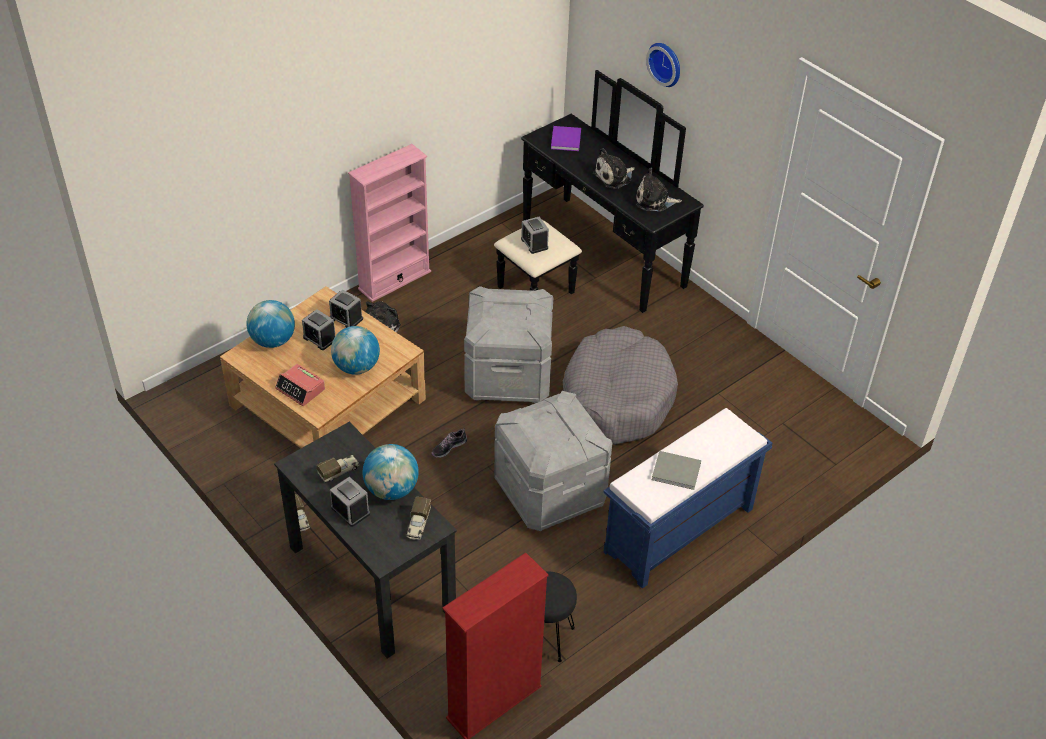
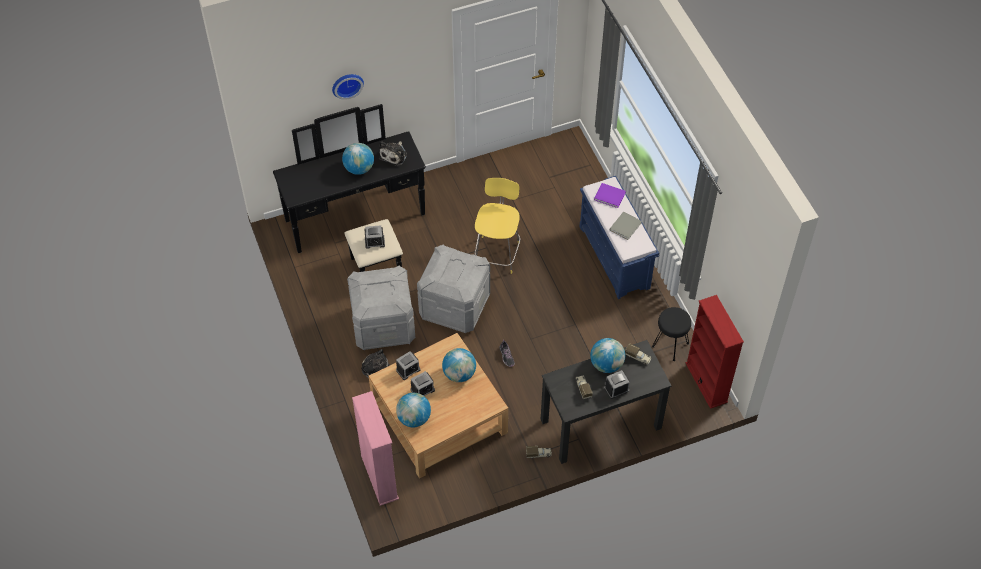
camera: 70 degrees left, 10 degrees up
(300, 389) = (468, 410): alarm clock -> none
(394, 280) = (329, 349): pink bookcase -> pink bookcase (379, 477)
(550, 492) = (563, 312): grey storage box -> grey storage box (383, 325)
(565, 140) = (305, 183): purple book -> purple book (610, 196)
(614, 177) = (359, 168): plush toy -> globe
(617, 398) = (497, 253): grey dog bed -> yellow stool

